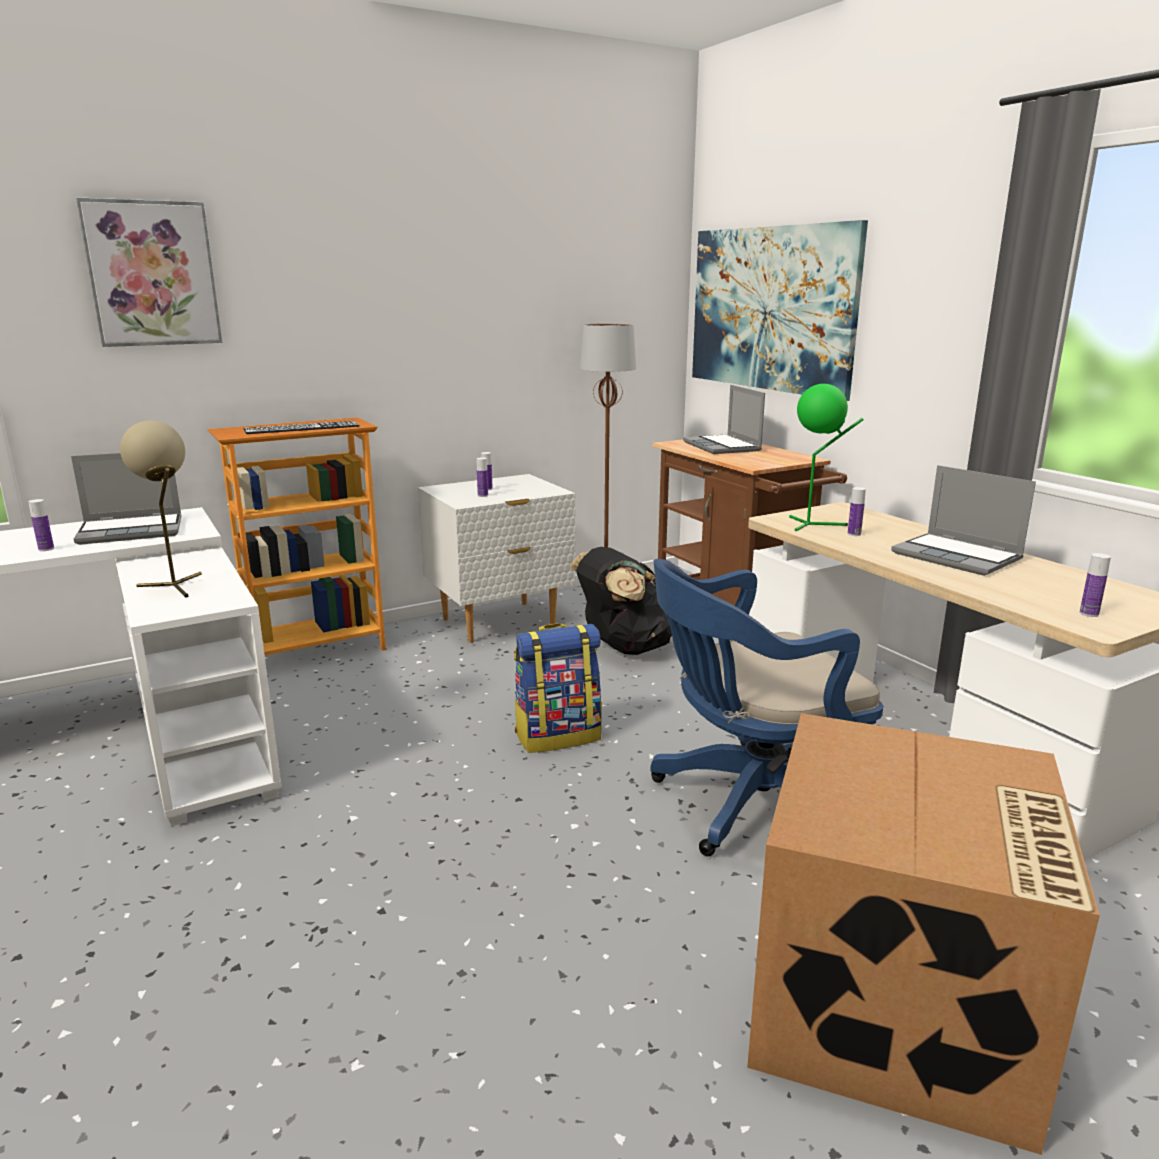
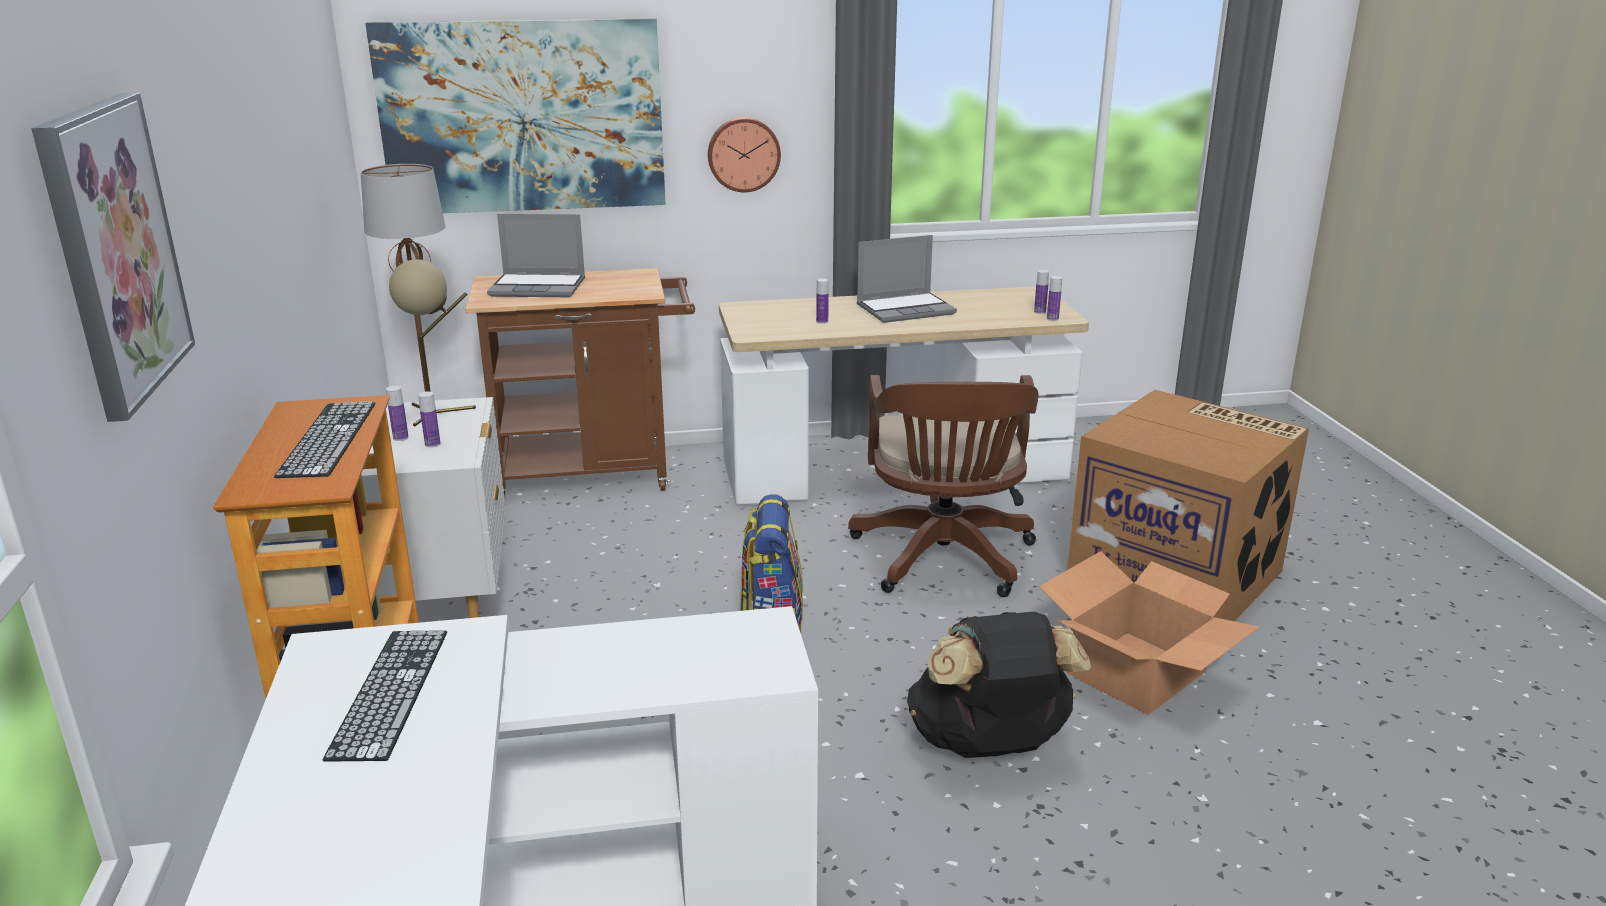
camera: 70 degrees left, 5 degrees up
(46, 549) = (426, 772): bottle -> bottle (1052, 319)
(133, 530) = (390, 692): laptop -> keyboard
(176, 587) = (676, 662): beige table lamp -> beige table lamp (437, 412)
(604, 984) = (1137, 672): none -> cardboard box
(624, 647) = (601, 547): black backpack -> black backpack (989, 746)
(750, 804) = (944, 561): blue office chair -> brown office chair
(813, 524) = (781, 327): green table lamp -> none
(918, 362) = (743, 154): none -> wall clock

